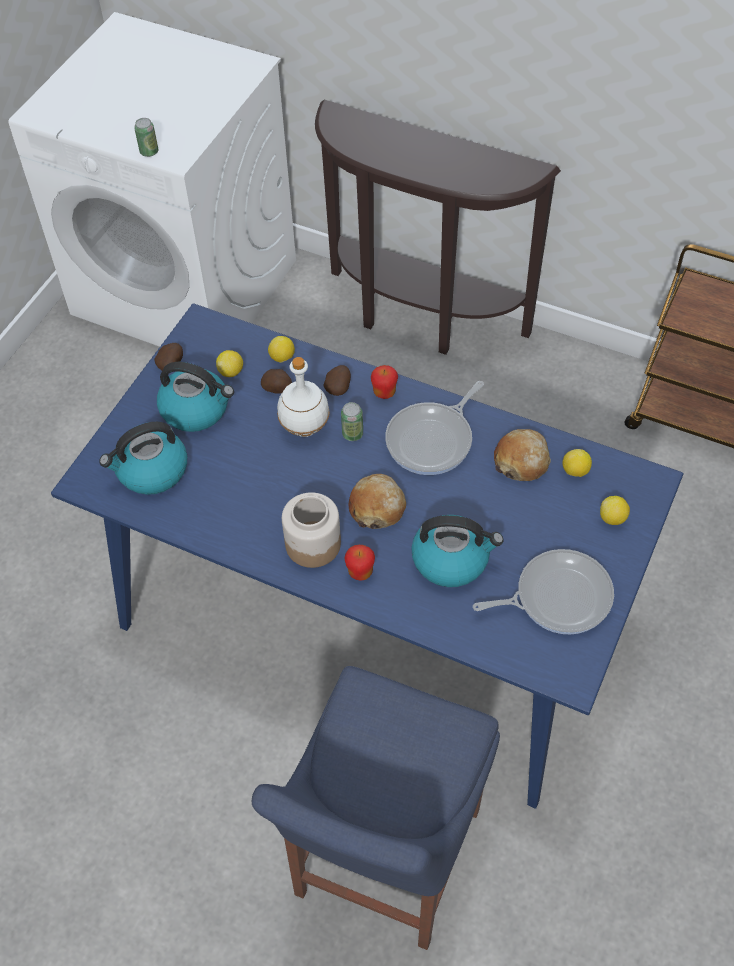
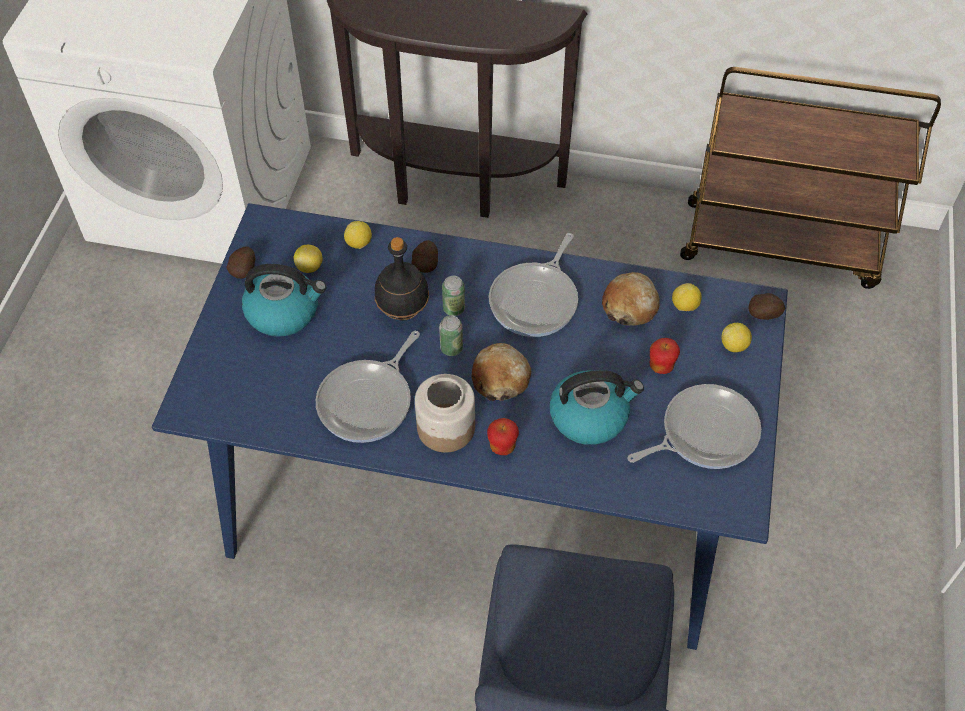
camera: 15 degrees left, 0 degrees up
(149, 152) = (168, 52): can -> can (451, 348)
(151, 471) = (255, 384): kettle -> none
(249, 506) = (369, 401): none -> frying pan
(278, 389) = (363, 276): potato -> potato (764, 314)
(305, 429) = (403, 312): white bottle -> black bottle
(384, 393) = (474, 261): apple -> apple (661, 367)

